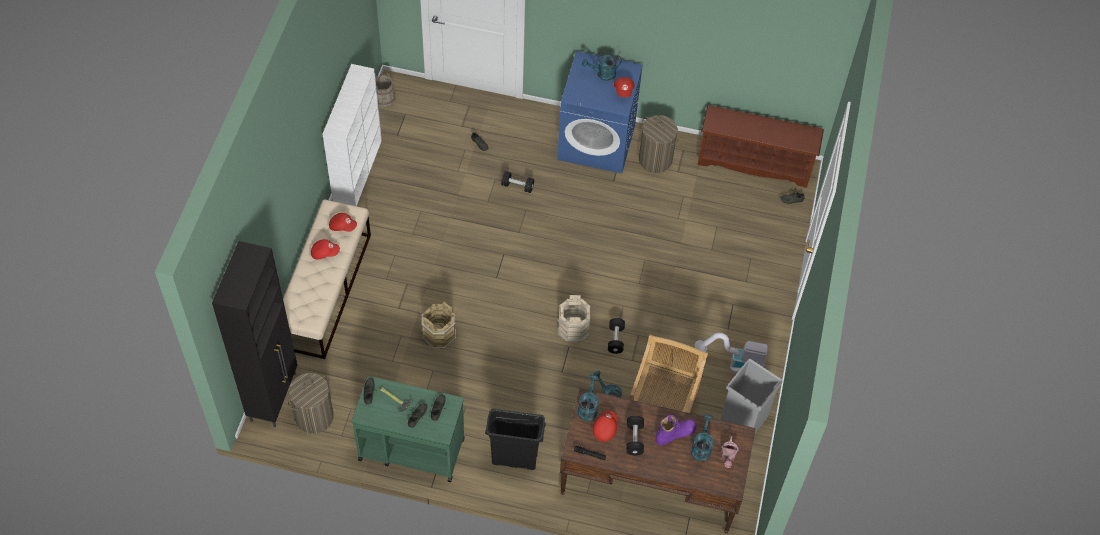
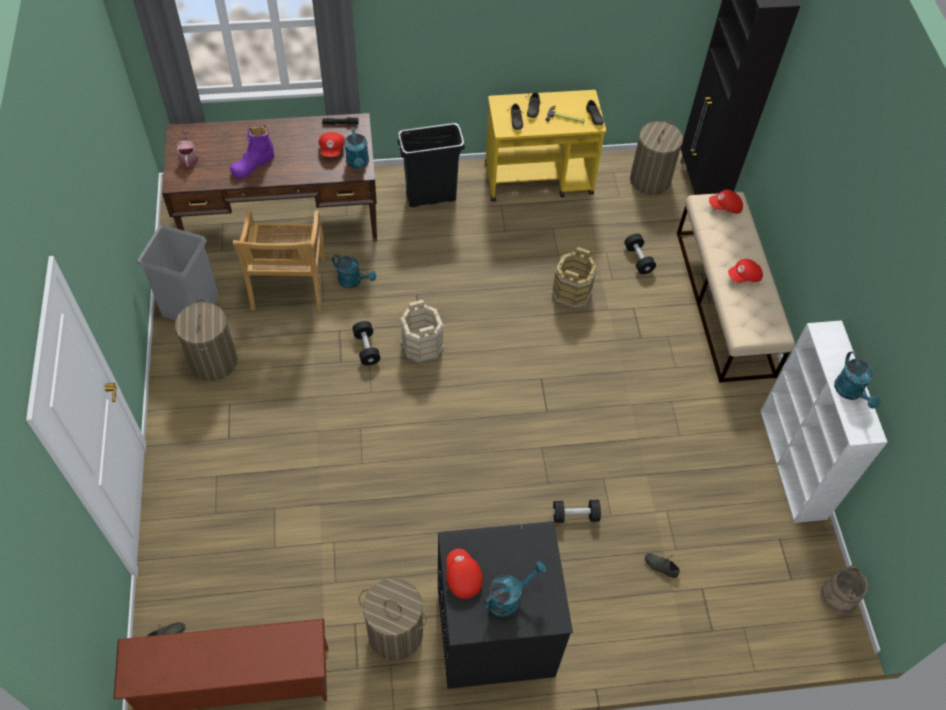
camera: 160 degrees right, 0 degrees up
(343, 226) = (747, 314): red cap -> red cap (725, 207)
(410, 449) = (539, 179): green cart -> yellow cart
(597, 142) = (494, 633): blue washing machine -> black washing machine
(634, 439) = (297, 148): black dumbbell -> black dumbbell (638, 259)
(701, 447) = (220, 159): turquoise watering can -> turquoise watering can (850, 392)
(734, 365) = (213, 361): vacuum cleaner -> laundry basket

